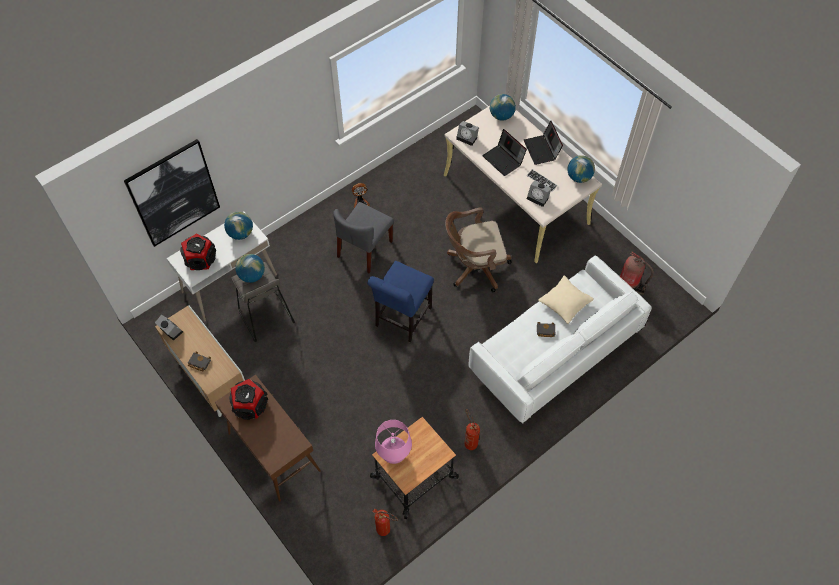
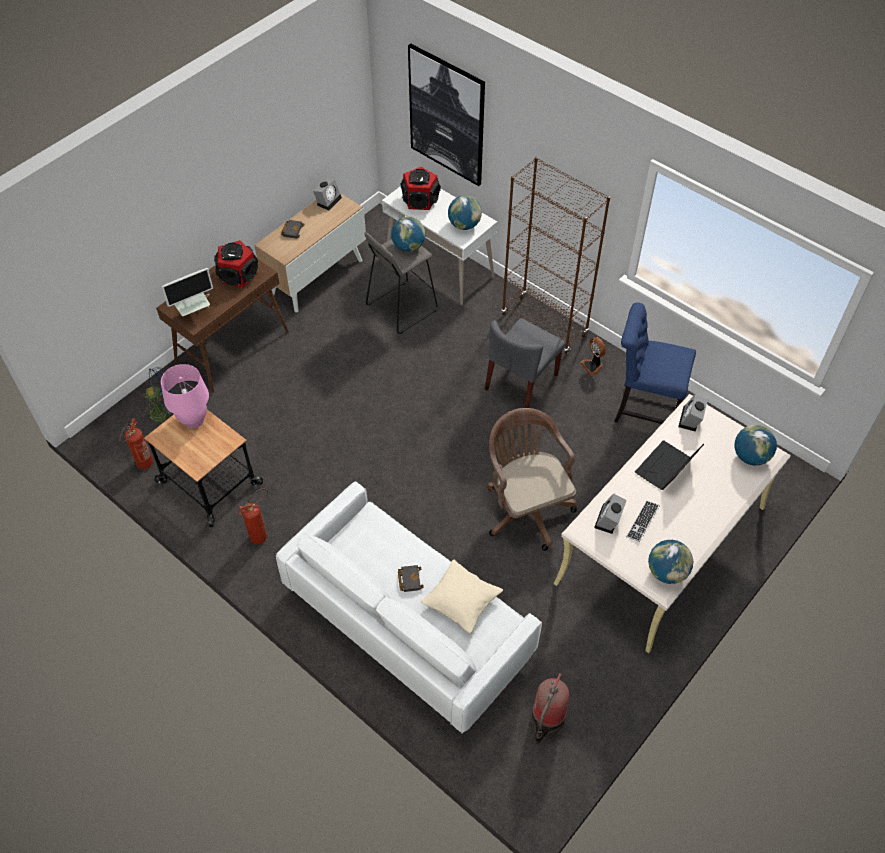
camera: 80 degrees right, 5 degrees down
(286, 443) = (194, 313): none -> monitor
(313, 224) = (544, 325): none -> brown bookcase
(331, 511) = (165, 411): none -> blue fan
(364, 249) = (521, 382): grey chair -> grey chair turned 75 degrees counterclockwise
(401, 319) = (425, 437): blue chair -> blue chair (643, 408)
(542, 150) = (703, 516): laptop -> none

